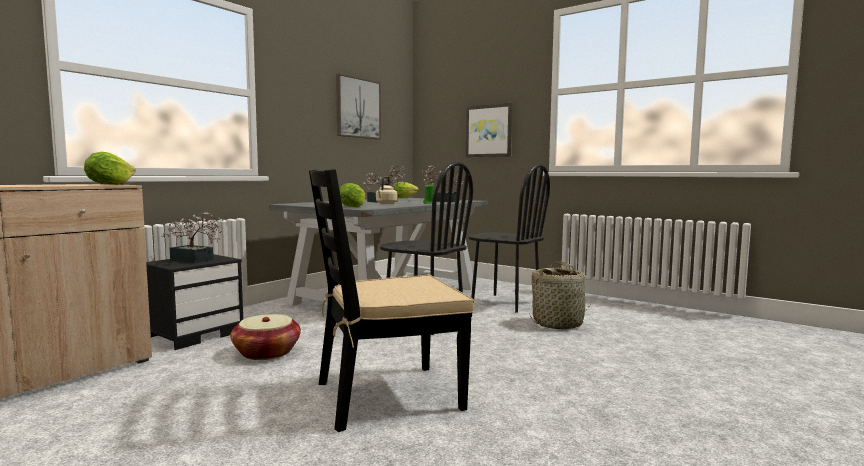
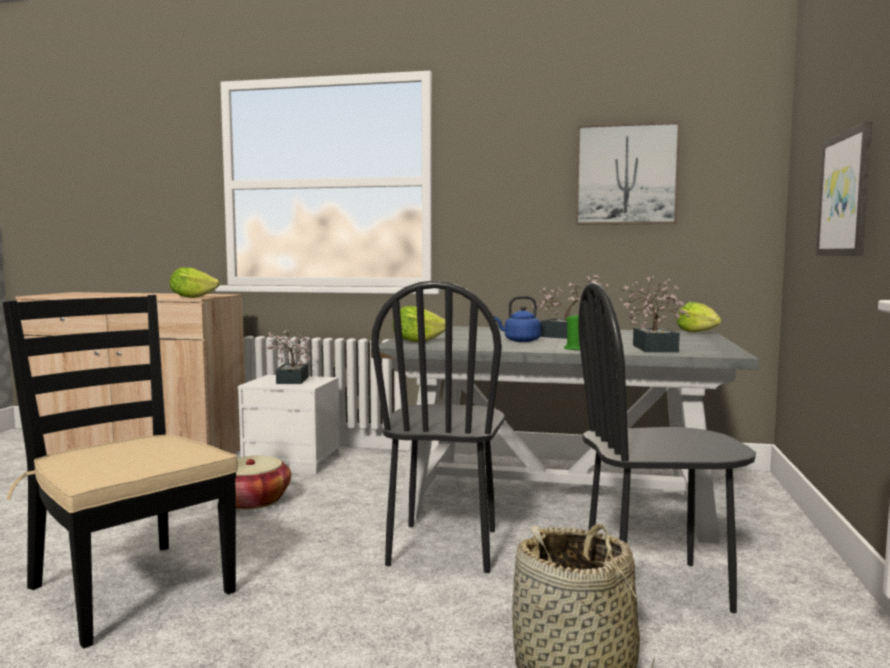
camera: 65 degrees right, 0 degrees up
(196, 334) = (293, 462): black nightstand -> white nightstand
(386, 203) = (520, 341): beige kettle -> blue kettle
(505, 303) = (656, 588): black chair -> black chair turned 75 degrees clockwise

